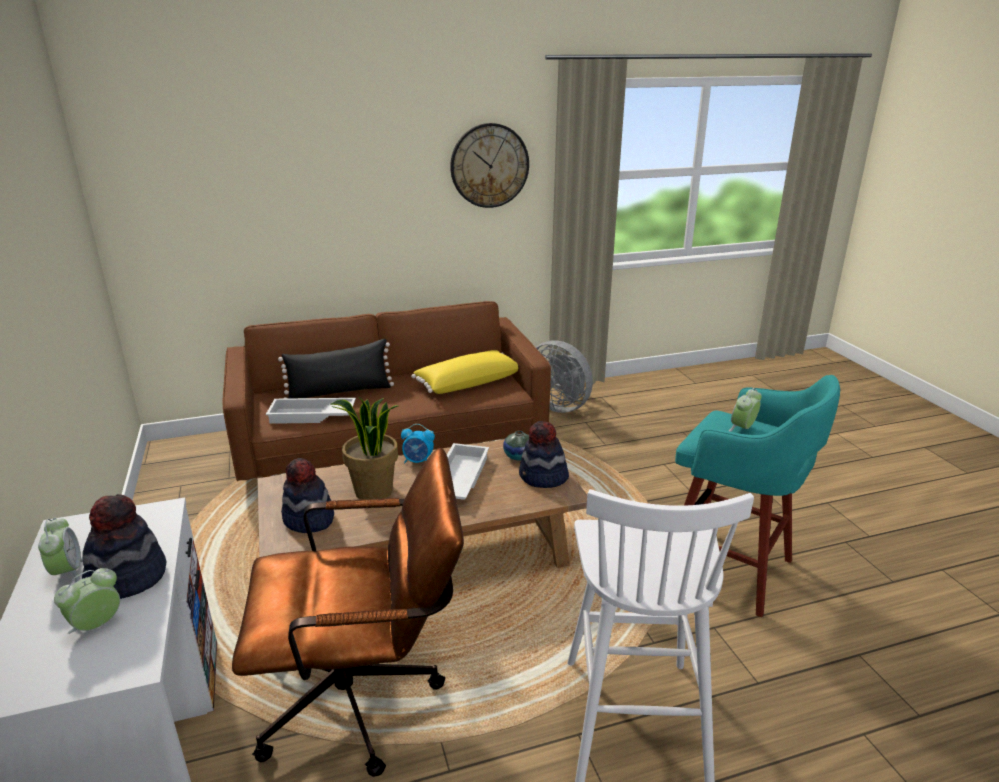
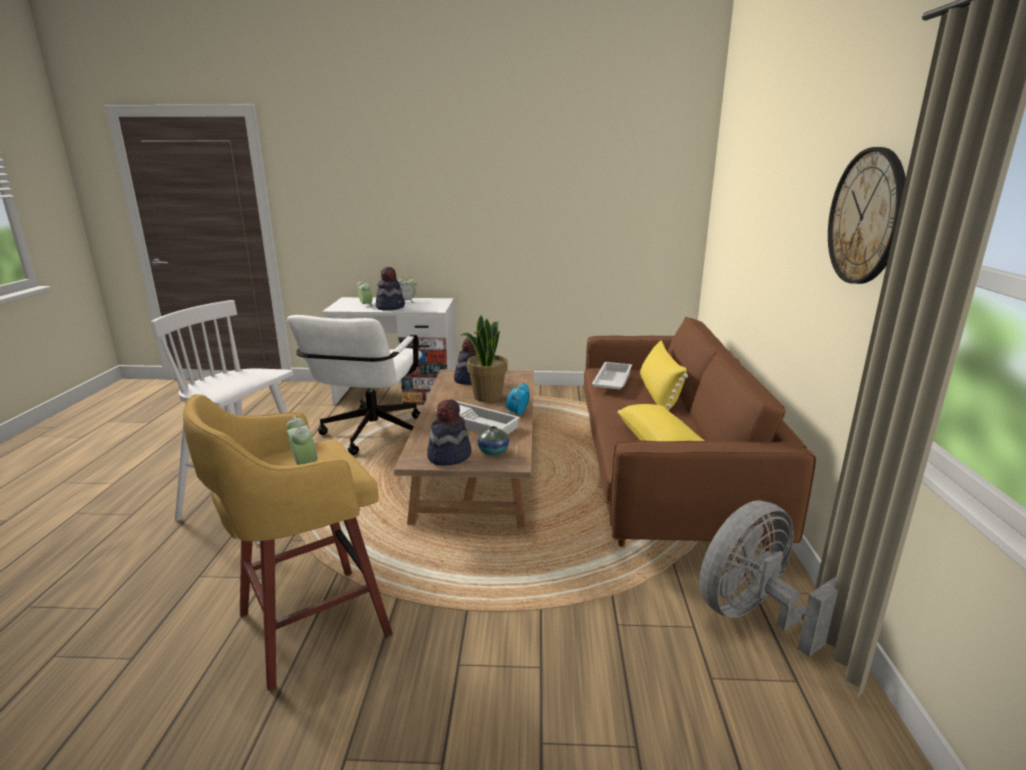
camera: 110 degrees right, 5 degrees down
(340, 392) = (659, 394): black pillow -> yellow pillow
(365, 698) = (369, 436): brown office chair -> white office chair
(731, 570) = (308, 626): turquoise stool -> yellow stool

